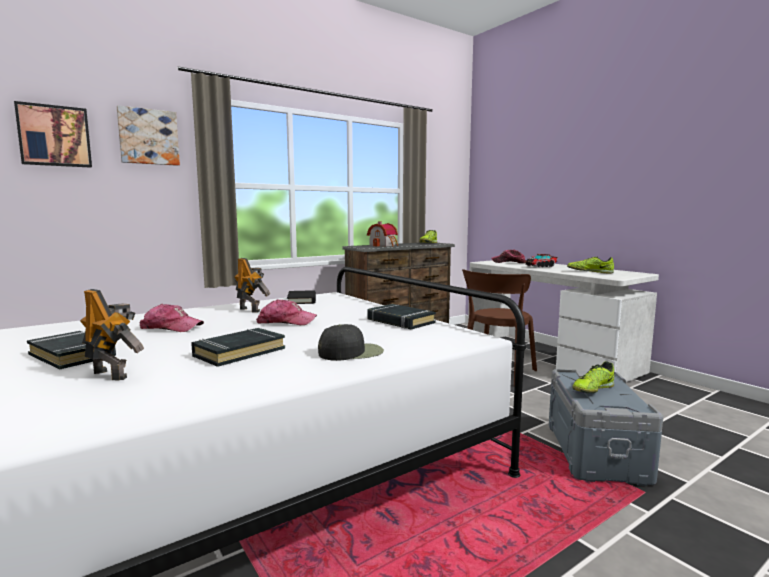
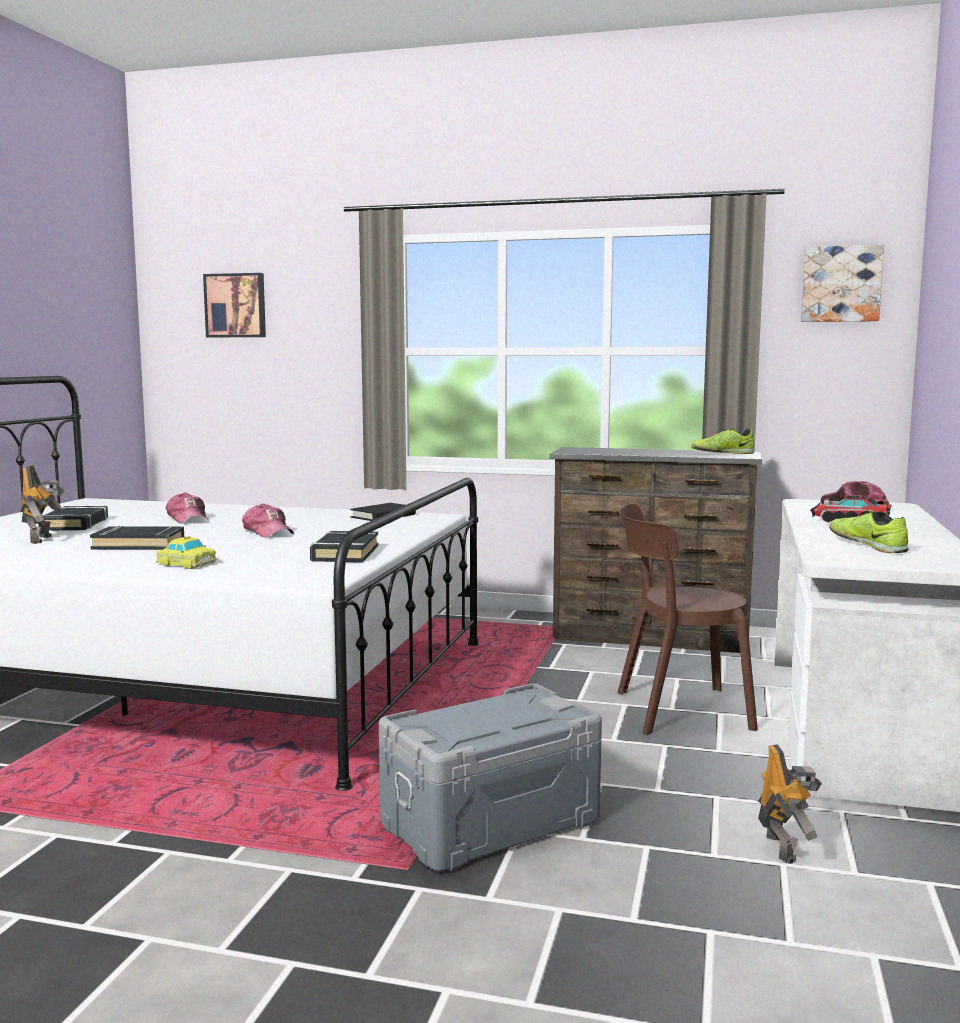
camera: 50 degrees right, 0 degrees up
(148, 137) = (321, 296): picture -> picture (841, 284)
(250, 310) = (299, 516): toy robot -> toy robot (783, 847)
(351, 352) = (185, 564): black cap -> toy car
(384, 245) = (622, 451): toy house -> none
(592, 389) = (489, 715): shoe -> none

